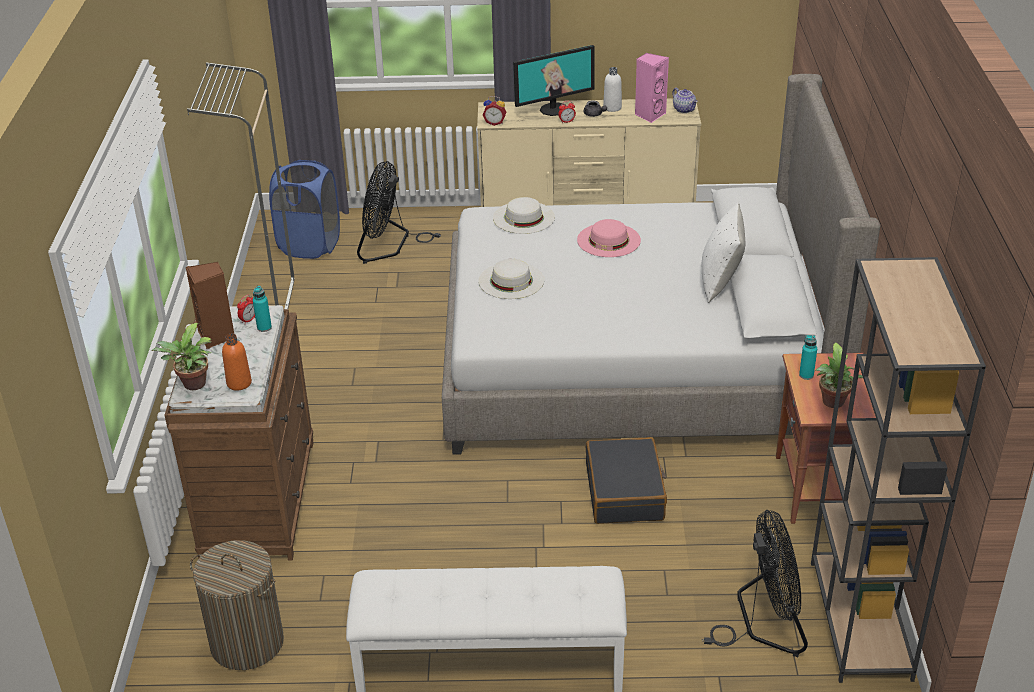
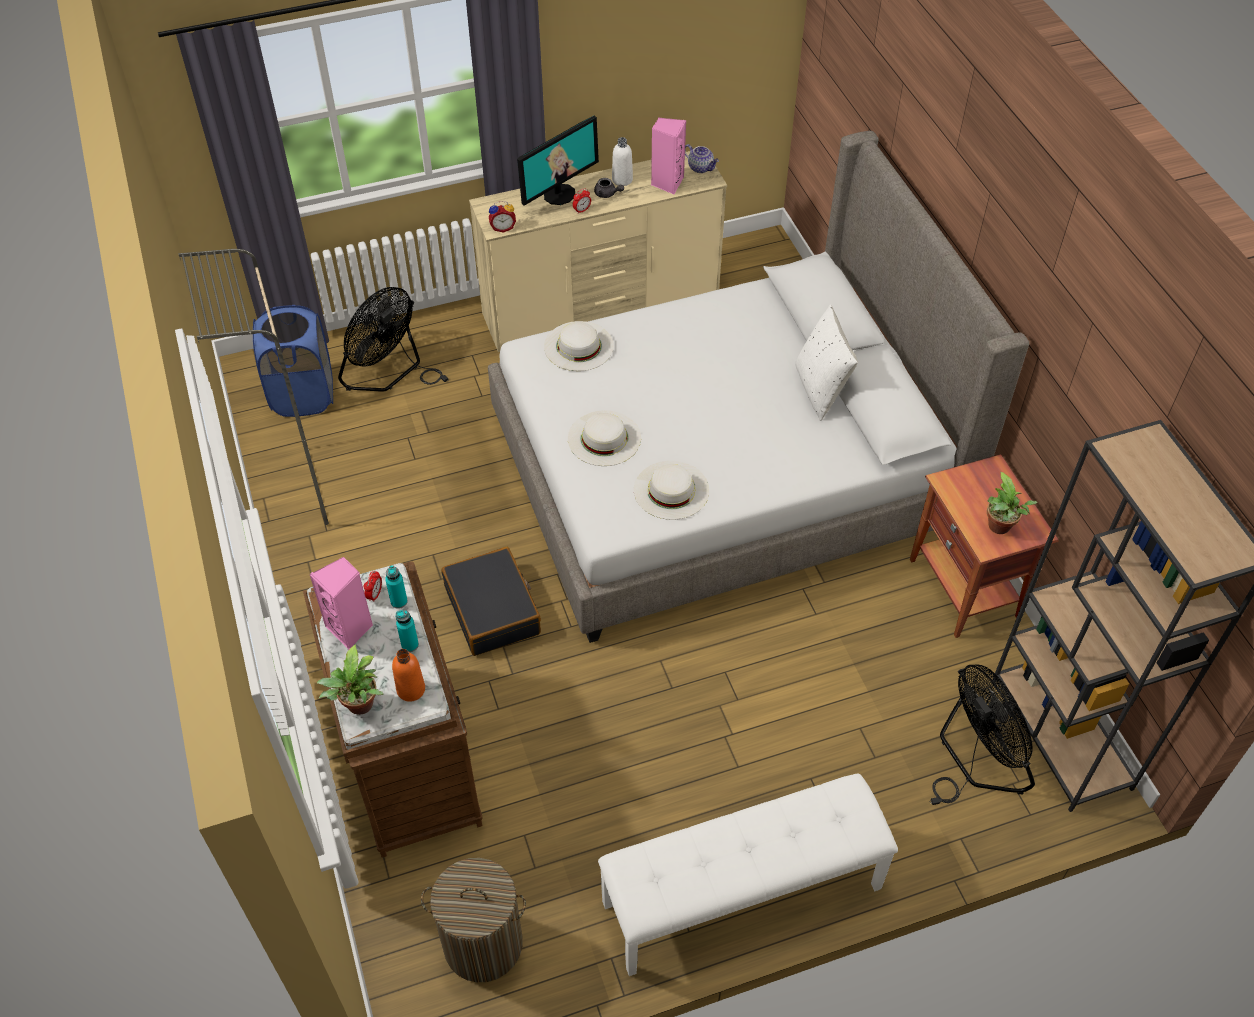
camera: 20 degrees left, 15 degrees up
(217, 336) = (351, 628): brown speaker -> pink speaker
(392, 241) = (395, 370): black fan -> black fan turned 45 degrees clockwise
(548, 324) = (671, 490): none -> white hat
(608, 240) = (683, 358): pink hat -> none
(625, 492) = (784, 643): black suitcase -> black suitcase (493, 610)
(806, 375) = (960, 498): turquoise bottle -> turquoise bottle (410, 645)

